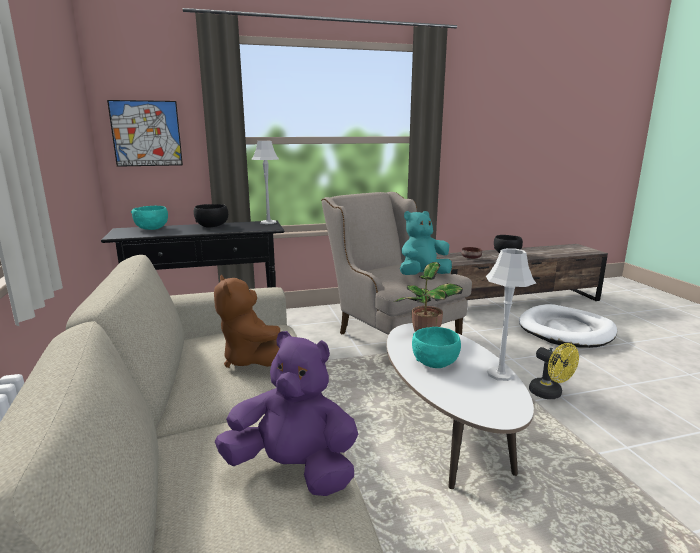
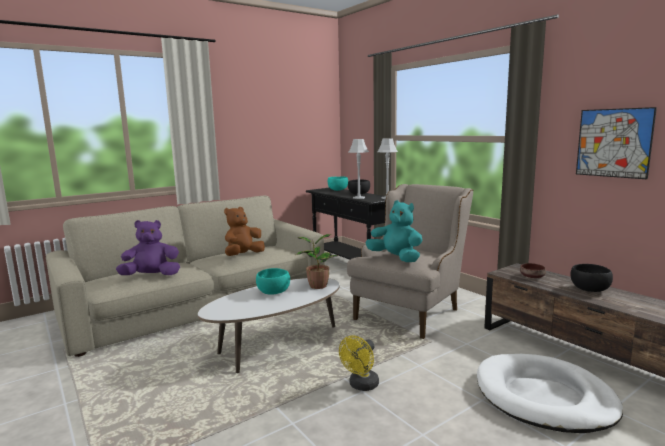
camera: 70 degrees right, 5 degrees down
(146, 133) = (357, 132): picture -> picture (613, 143)
(293, 469) = (151, 276): purple plush toy -> purple plush toy turned 105 degrees counterclockwise
(500, 374) = (266, 309): grey table lamp -> grey table lamp (358, 197)

